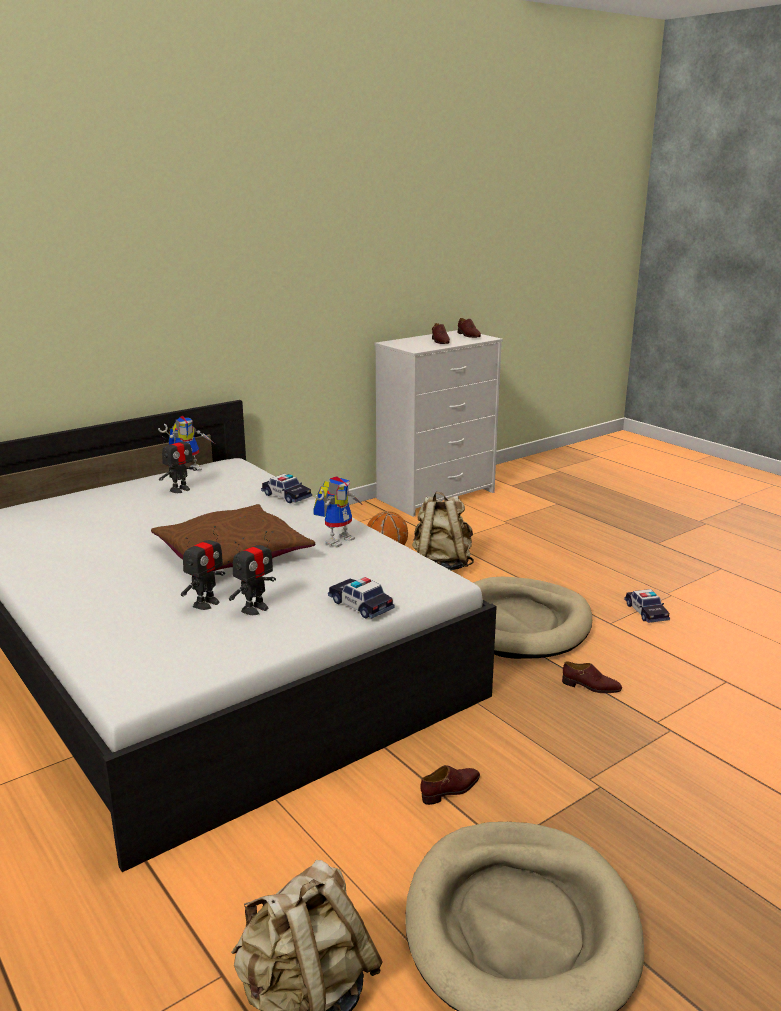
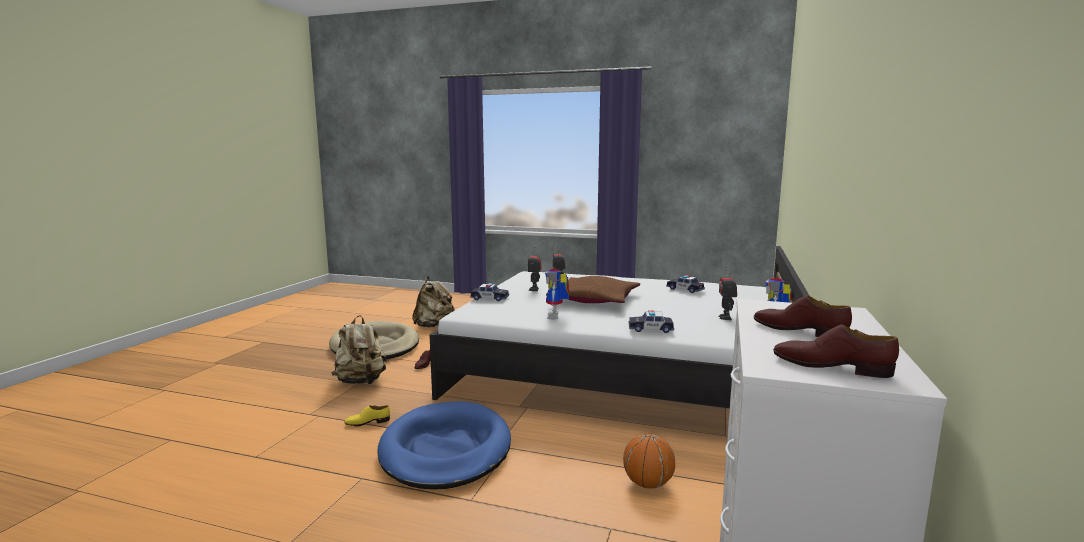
camera: 145 degrees right, 10 degrees down
(441, 564) = (575, 488): beige backpack -> beige backpack (361, 382)
(519, 624) = (445, 450): beige dog bed -> blue dog bed
(591, 686) = (367, 422): brown shoe -> yellow shoe
(646, 612) = (323, 505): toy car -> toy car (685, 289)

